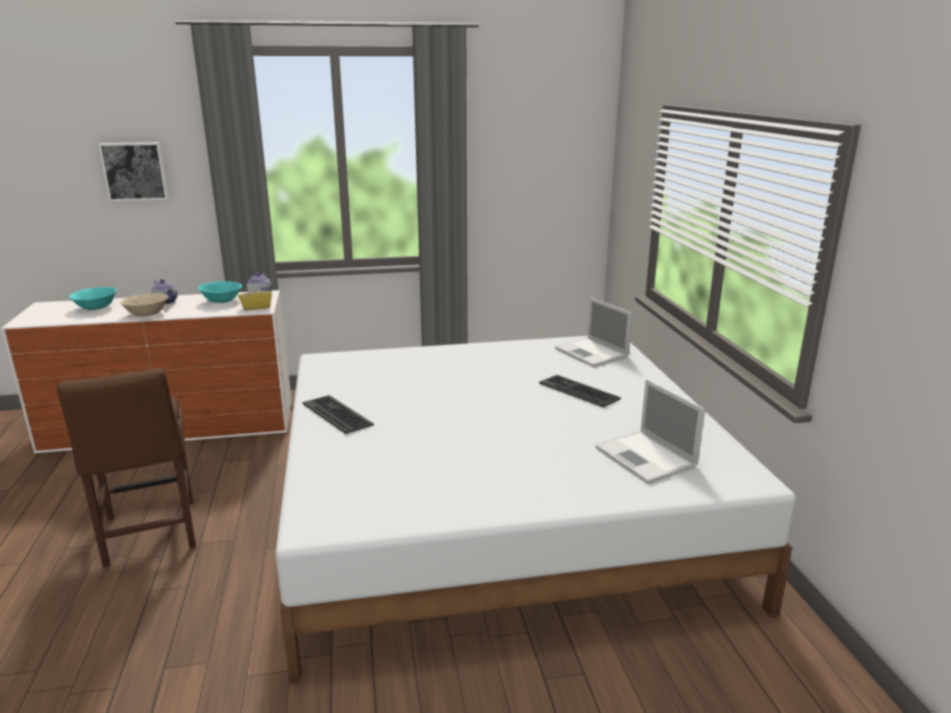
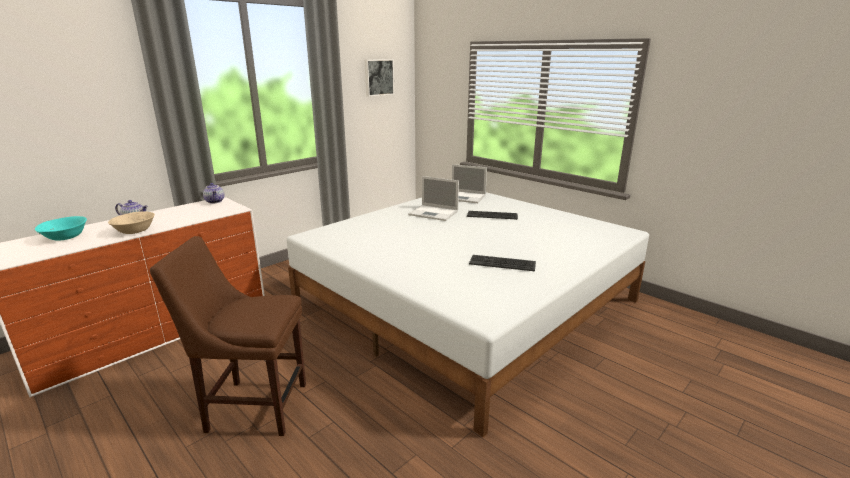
camera: 35 degrees left, 0 degrees up
(135, 171) = (68, 103): picture -> picture (378, 77)
(149, 535) = (253, 406): brown chair -> brown chair turned 150 degrees clockwise
(221, 300) = (188, 210): turquoise bowl -> none
(256, 307) = (229, 209): yellow tissue box -> none
(337, 414) = (383, 261): keyboard -> keyboard (502, 263)
(646, 458) = (574, 235): laptop -> laptop (434, 213)

